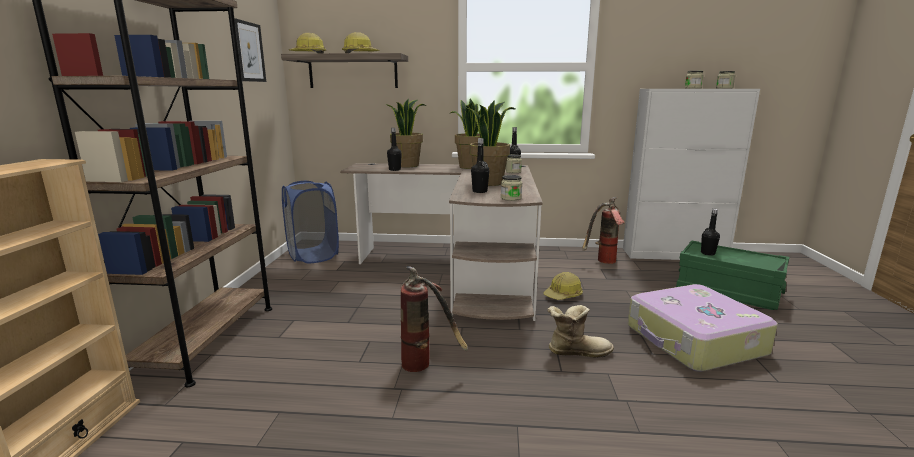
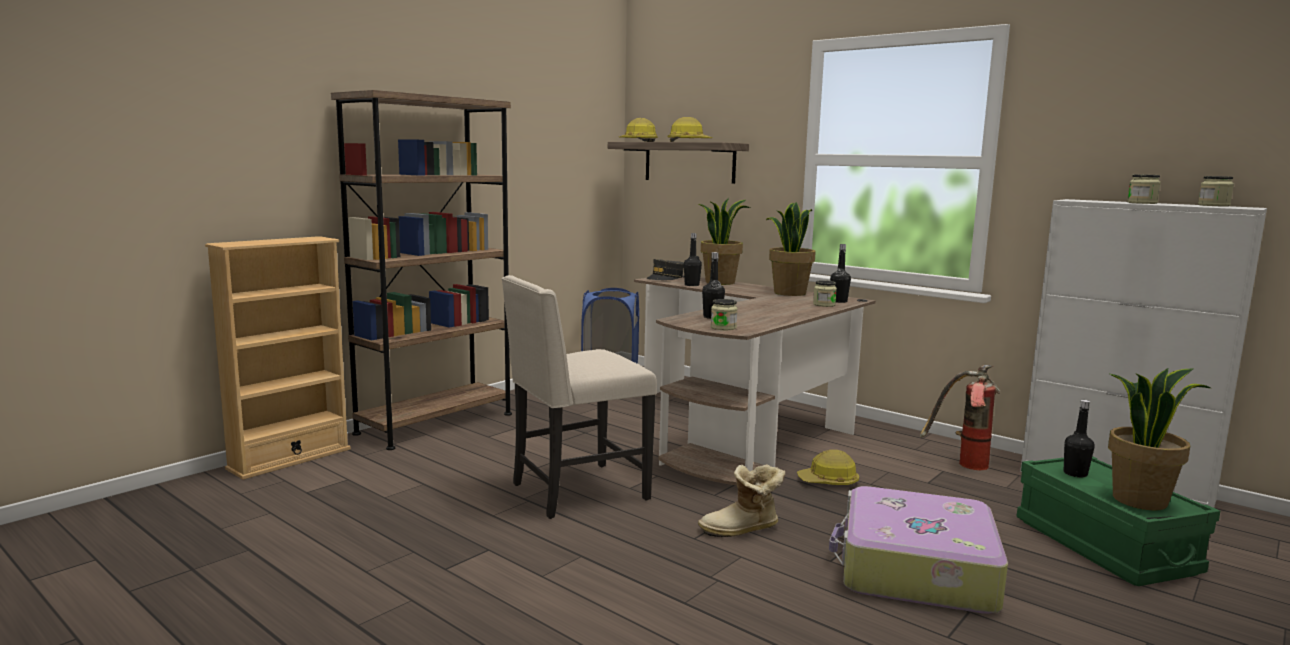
camera: 35 degrees right, 5 degrees down
(249, 52) = (567, 141): picture -> none
(362, 167) = (665, 278): none -> grey cap
(427, 364) = (576, 492): fire extinguisher -> beige chair
(488, 183) = (751, 311): potted plant -> potted plant (1139, 500)
(576, 351) = (742, 530): boot -> boot turned 135 degrees clockwise

